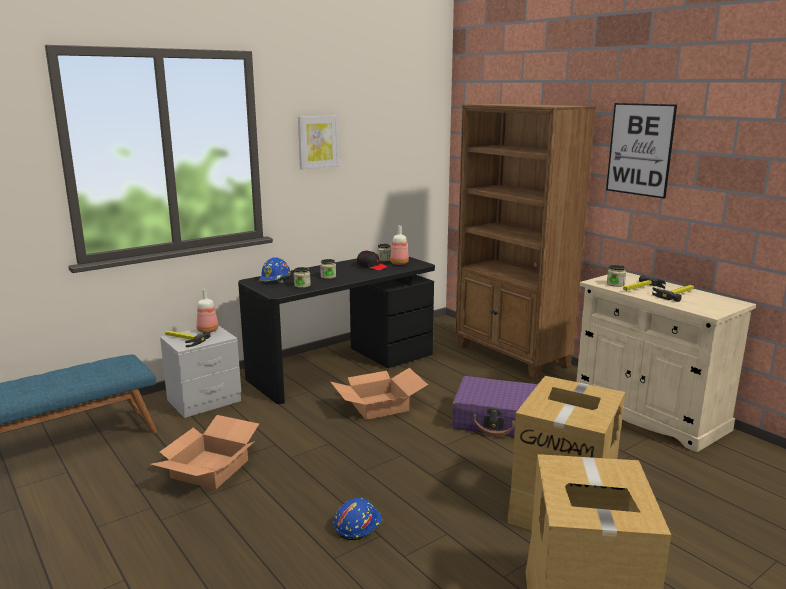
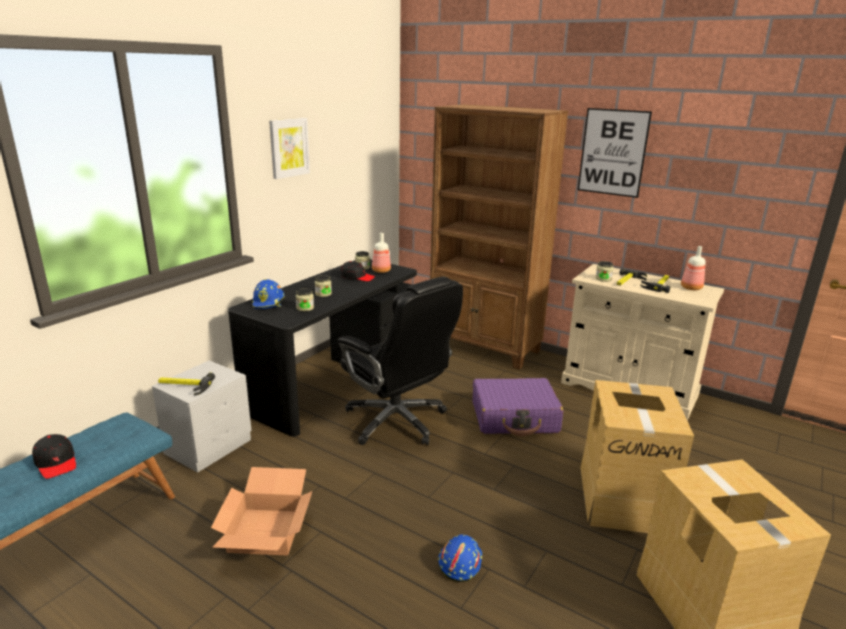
camera: 20 degrees left, 5 degrees up
(61, 378) = (56, 462): none -> black cap
(207, 331) = (204, 370): bottle -> bottle (691, 288)
(378, 406) = (397, 421): cardboard box -> black office chair

